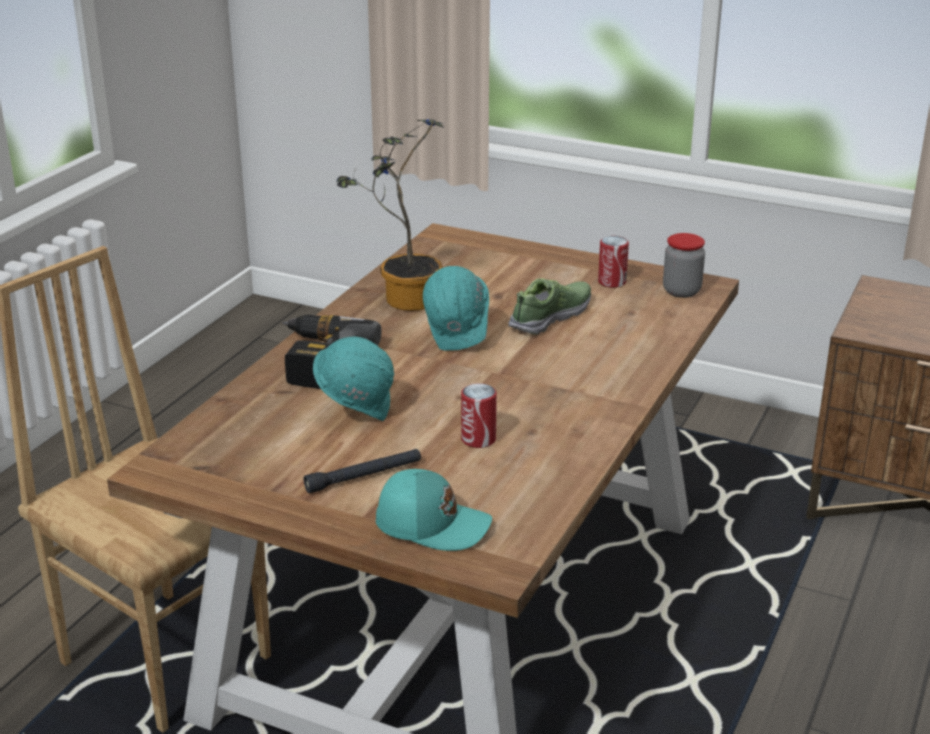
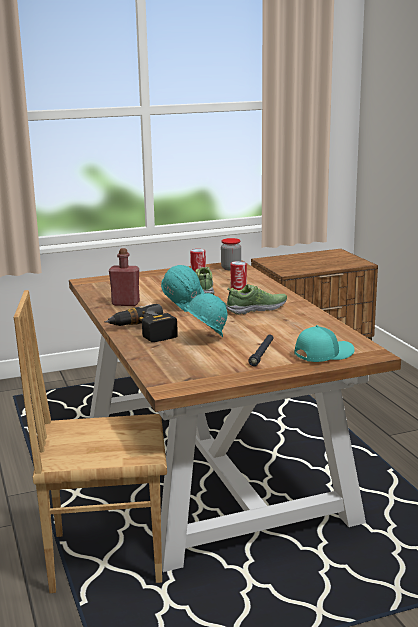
camera: 45 degrees left, 10 degrees down
(403, 299) = (125, 303): potted plant -> red bottle
(478, 439) = (273, 328): can -> can (238, 287)
(536, 392) = (257, 309): none -> shoe

